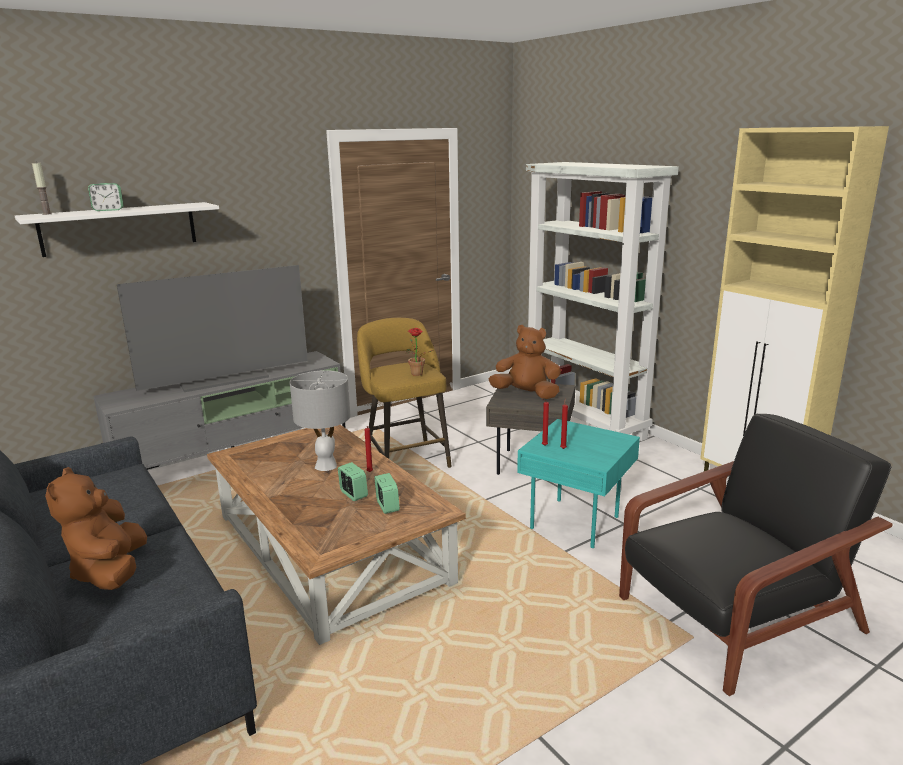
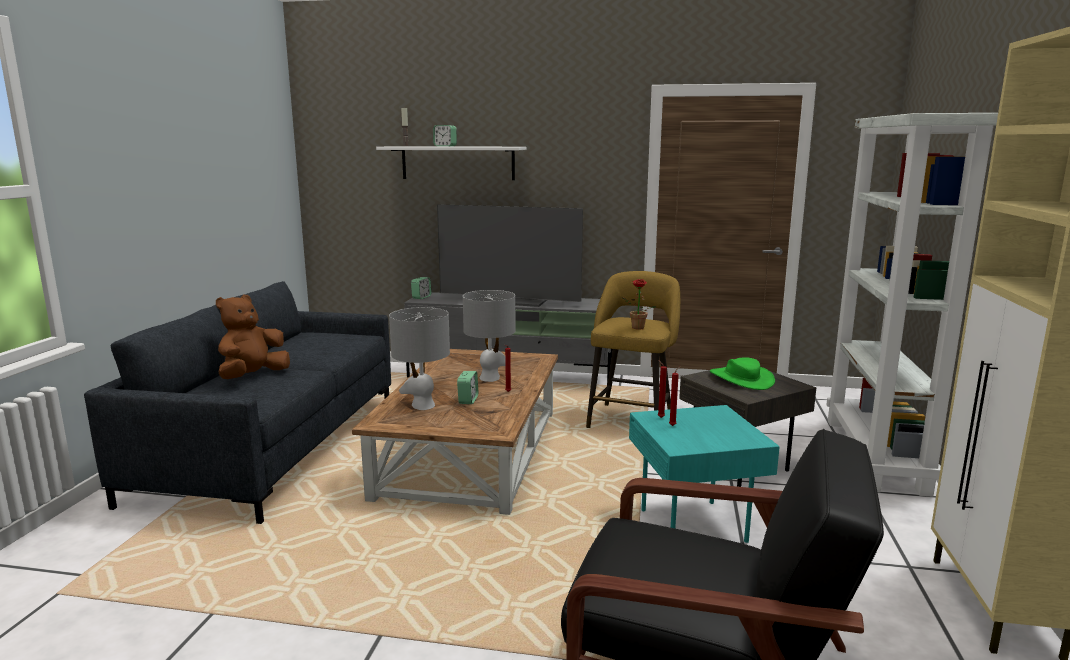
camera: 45 degrees right, 5 degrees down
(325, 518) = (423, 405): none -> grey table lamp
(387, 506) = (472, 415): alarm clock -> alarm clock (421, 297)
(526, 394) = (741, 379): brown plush toy -> green hat

